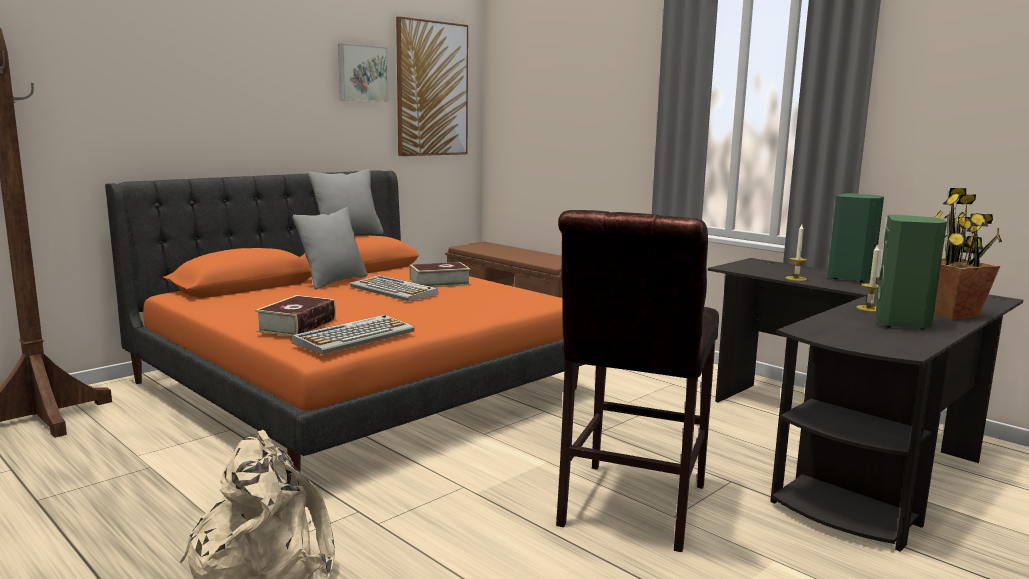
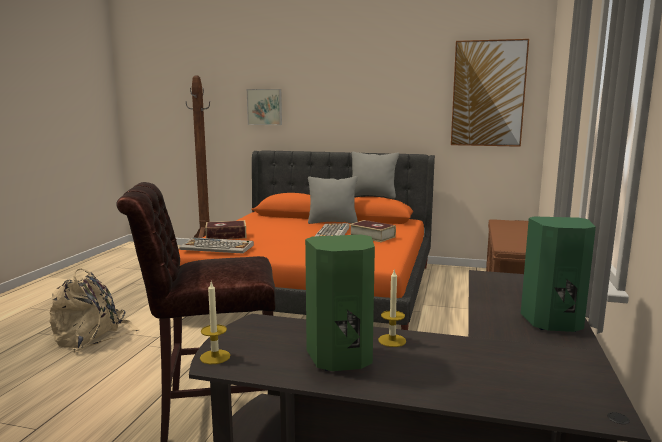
camera: 60 degrees right, 0 degrees up
(362, 73) = (422, 85): picture -> picture (265, 107)
(796, 278) = (488, 301): candle -> candle (215, 357)
(951, 313) = (435, 383): potted plant -> none

